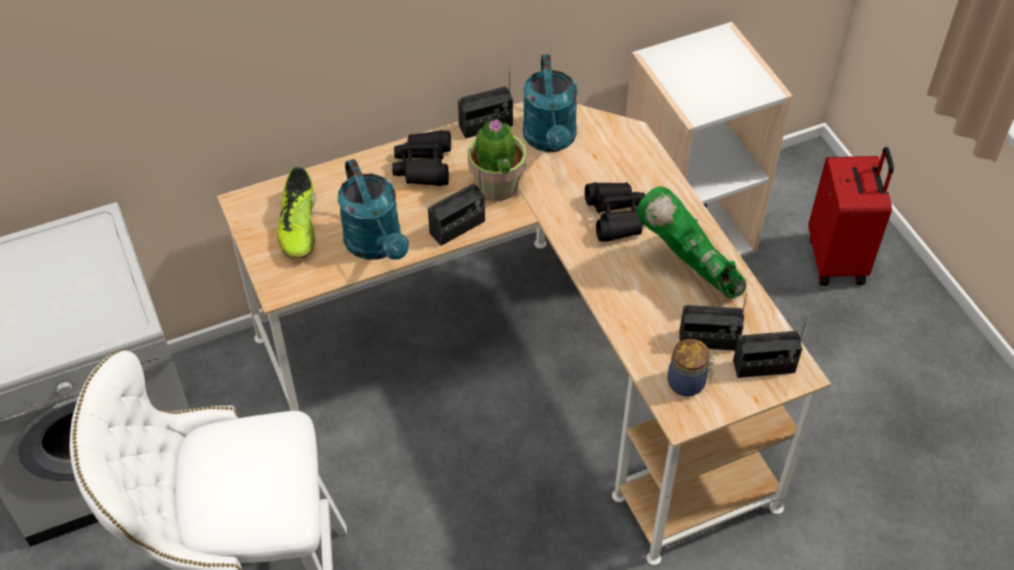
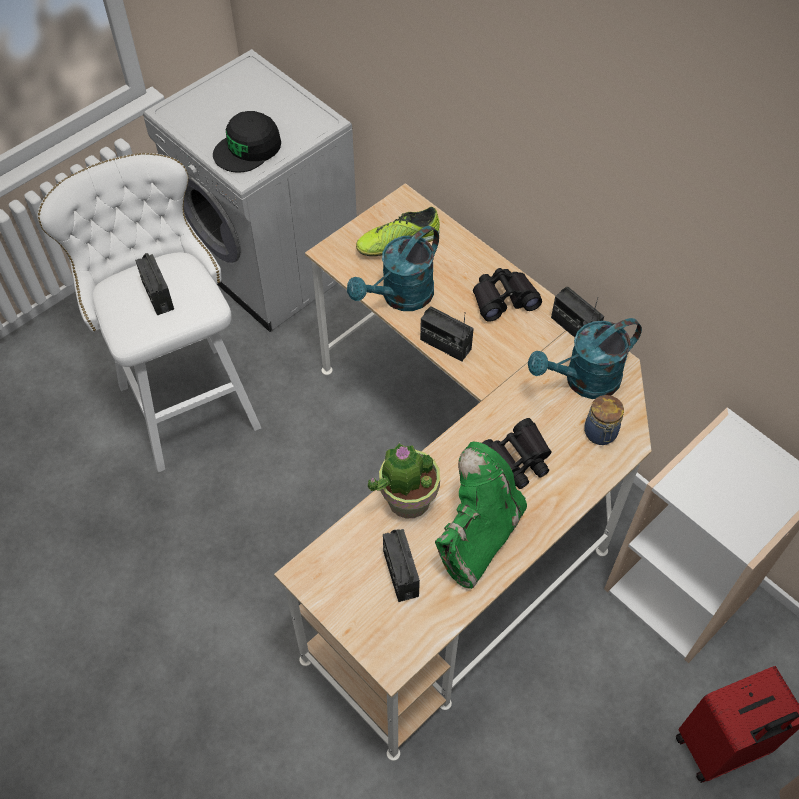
camera: 70 degrees right, 5 degrees up
(93, 307) = (248, 148): none -> black cap
(496, 186) = (506, 357): potted plant -> potted plant (408, 499)
(688, 383) = (344, 568): jar -> jar (600, 434)
(764, 366) = (388, 629): radio -> radio (157, 295)

